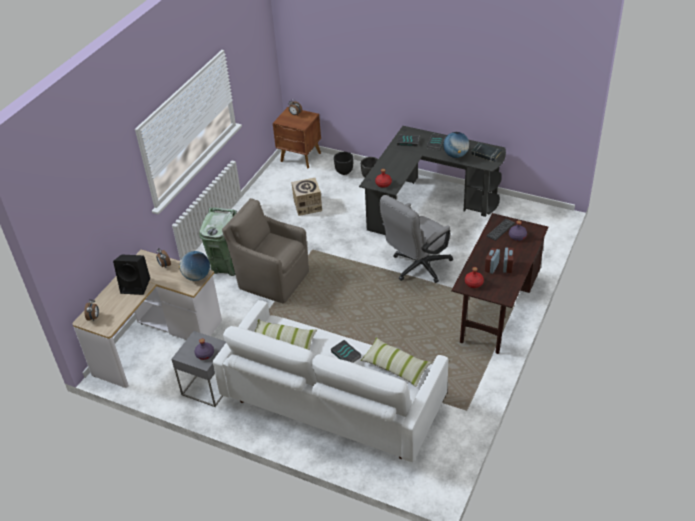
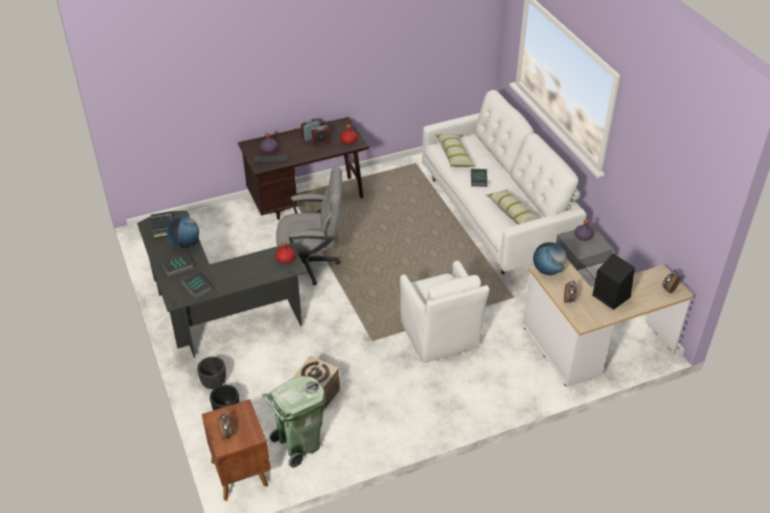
camera: 140 degrees left, 0 degrees up
(226, 266) = (468, 380): green trash can -> green trash can (299, 445)
(272, 279) = (440, 336): brown armchair -> white armchair

